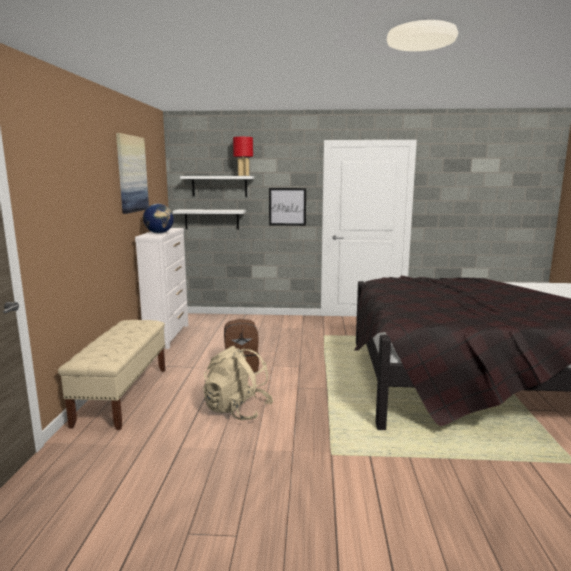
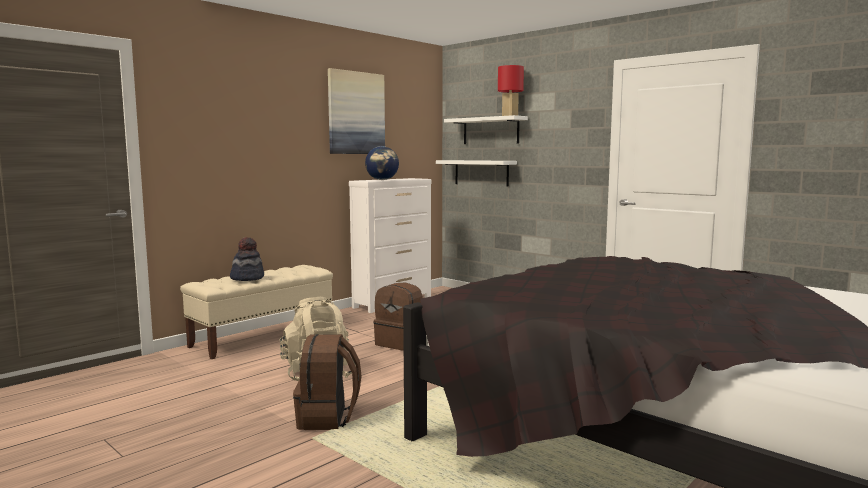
camera: 40 degrees right, 5 degrees down
(119, 344) = (247, 278): none -> hat
(287, 206) = (565, 157): picture -> none
(311, 437) = (328, 418): none -> brown backpack

